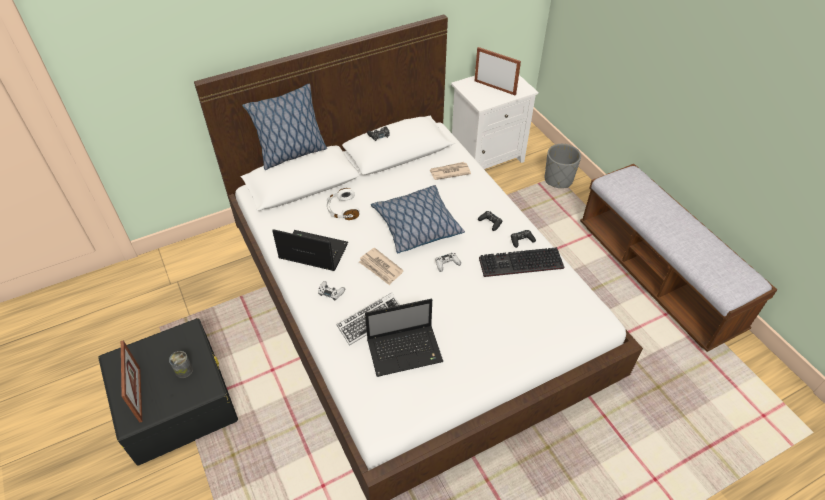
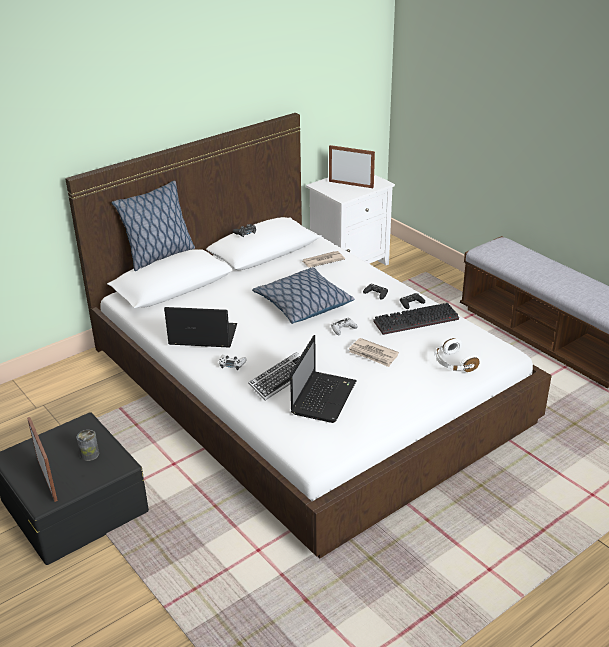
camera: 10 degrees left, 15 degrees down
(342, 210) = (222, 301): white headphones -> white headphones (454, 363)
(380, 268) = (277, 340): newspaper -> newspaper (373, 354)
(406, 350) = (324, 397): laptop -> laptop turned 45 degrees counterclockwise
(558, 179) = (428, 275): grey planter -> none

